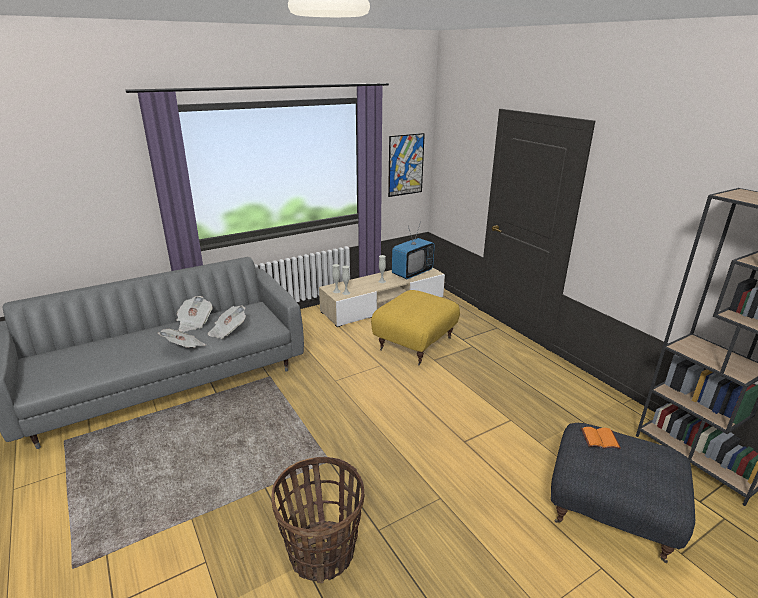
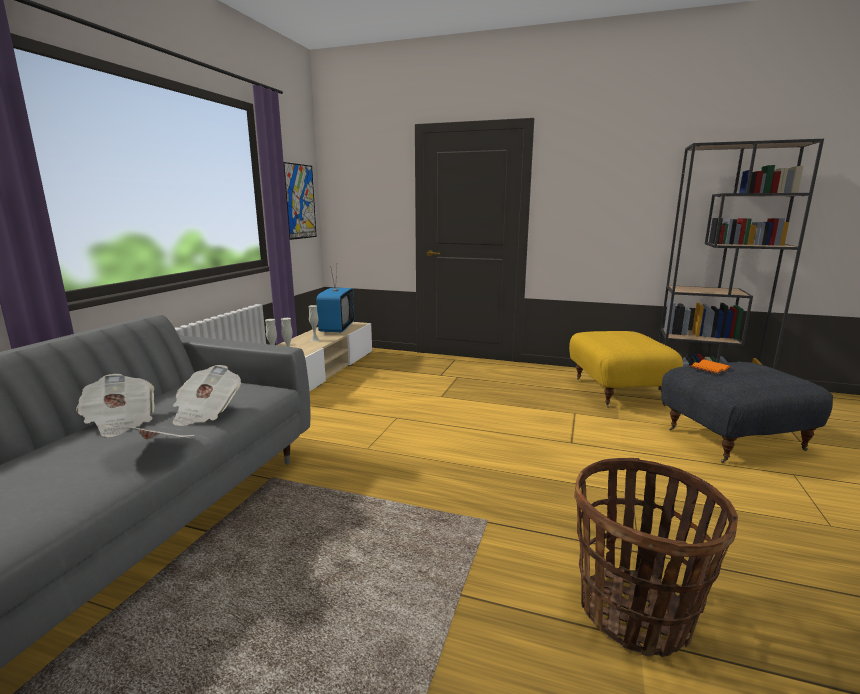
camera: 40 degrees left, 10 degrees down
(414, 343) = (402, 391): yellow ottoman -> yellow ottoman (616, 391)

